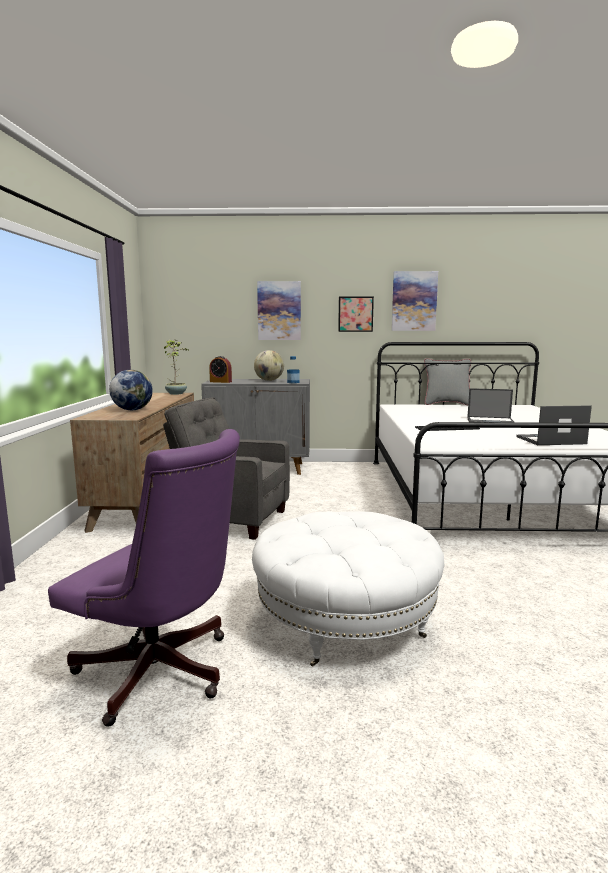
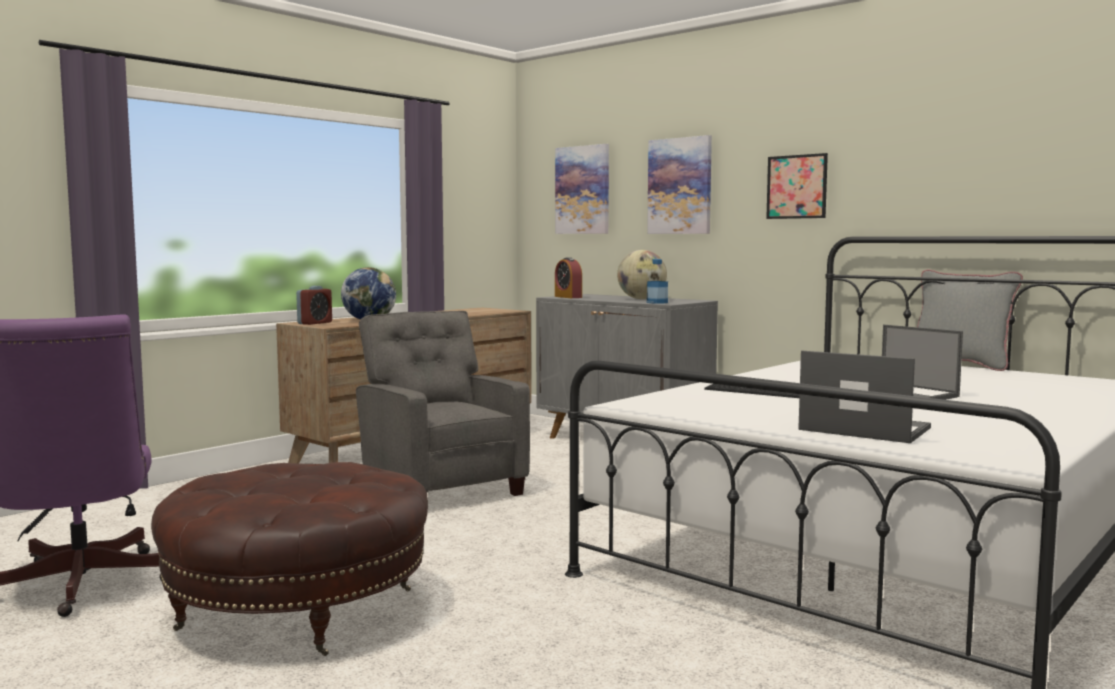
camera: 40 degrees right, 5 degrees down
(103, 416) = (315, 323): none -> alarm clock
(176, 393) = (503, 310): potted plant -> none
(345, 619) = (298, 610): white ottoman -> brown ottoman
(414, 301) = (903, 157): picture -> picture (583, 190)

